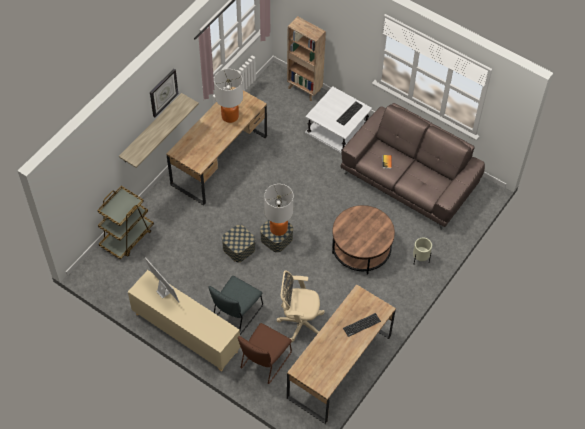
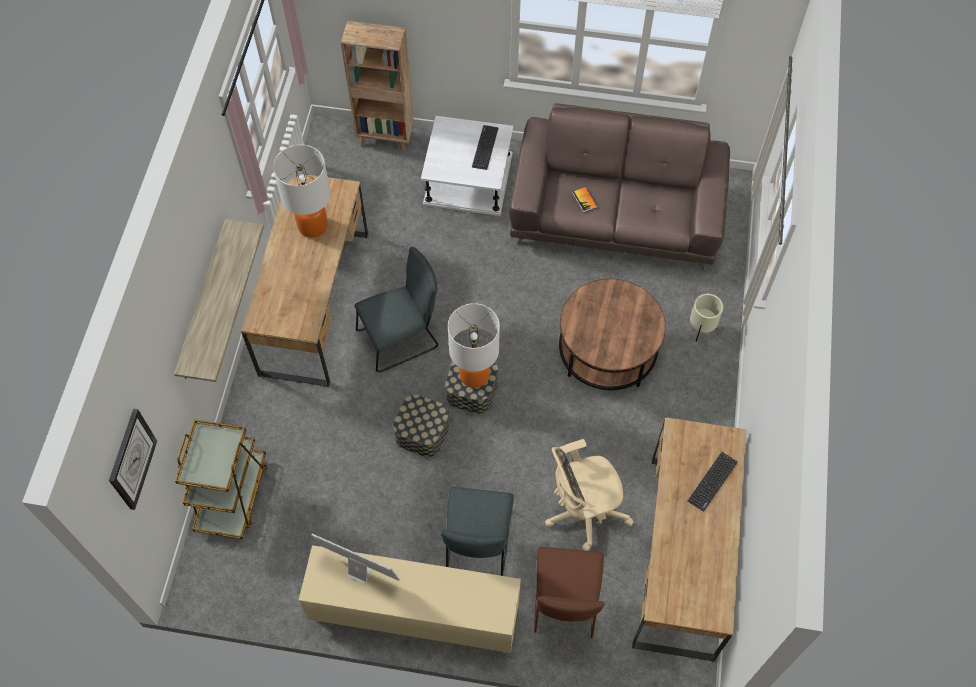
camera: 25 degrees left, 5 degrees up
(163, 92) = (202, 231): wall clock -> wall clock (131, 459)
(254, 197) = (401, 338): none -> grey chair

